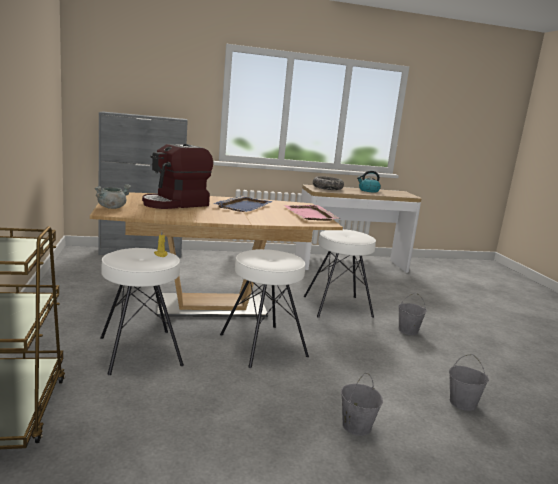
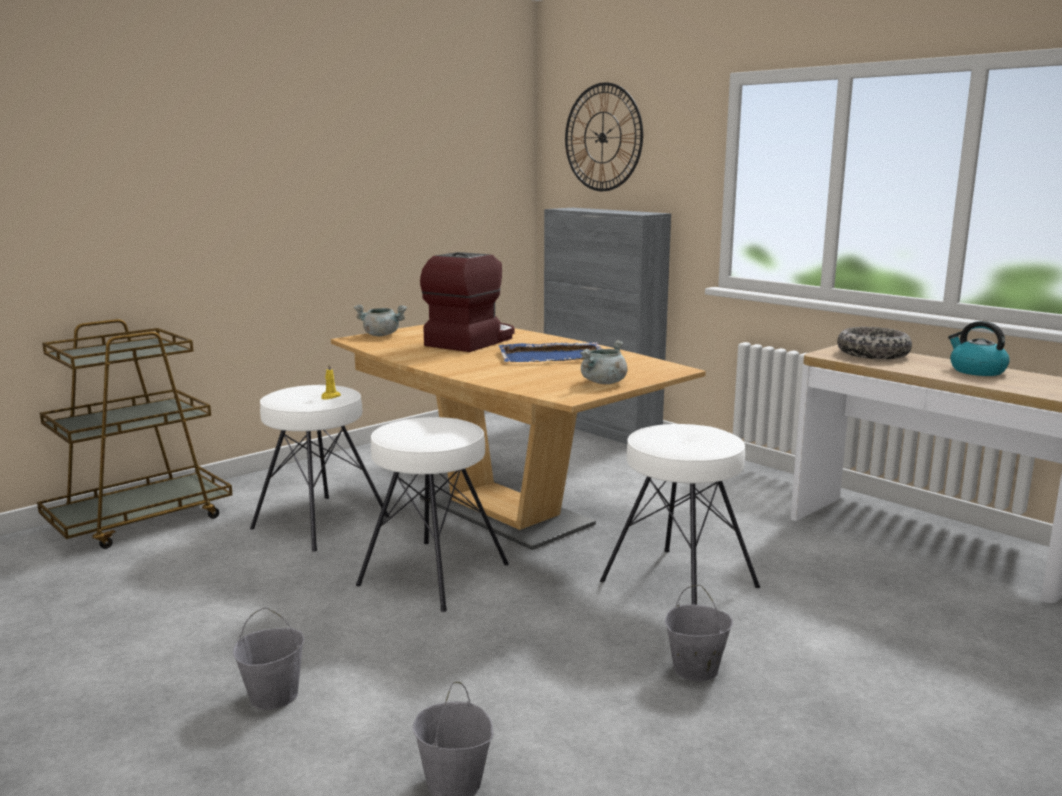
camera: 60 degrees right, 0 degrees up
(128, 67) = (602, 137): none -> wall clock
(176, 204) = (470, 341): coffee machine -> coffee machine turned 105 degrees clockwise
(310, 214) = (603, 383): pink tray -> grey cooking pot

